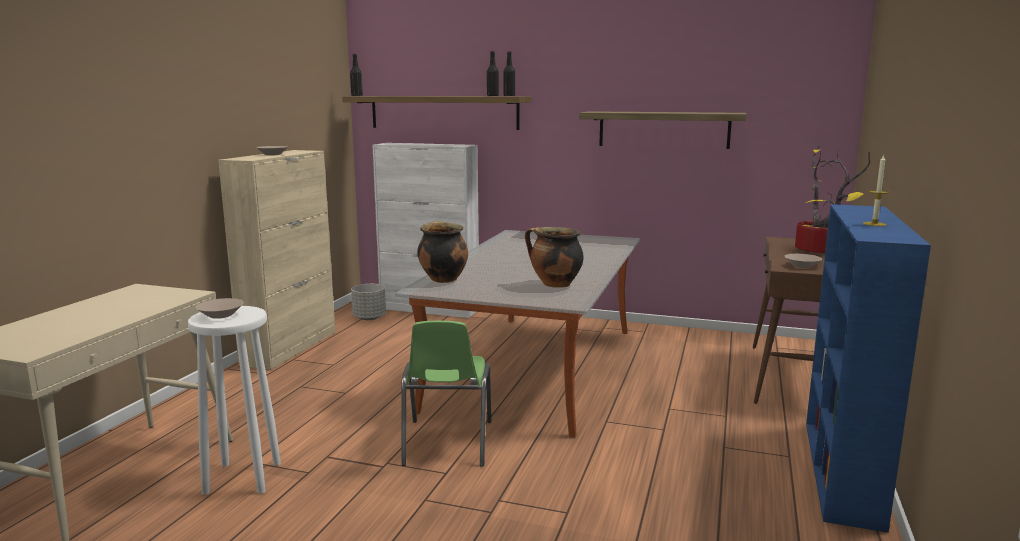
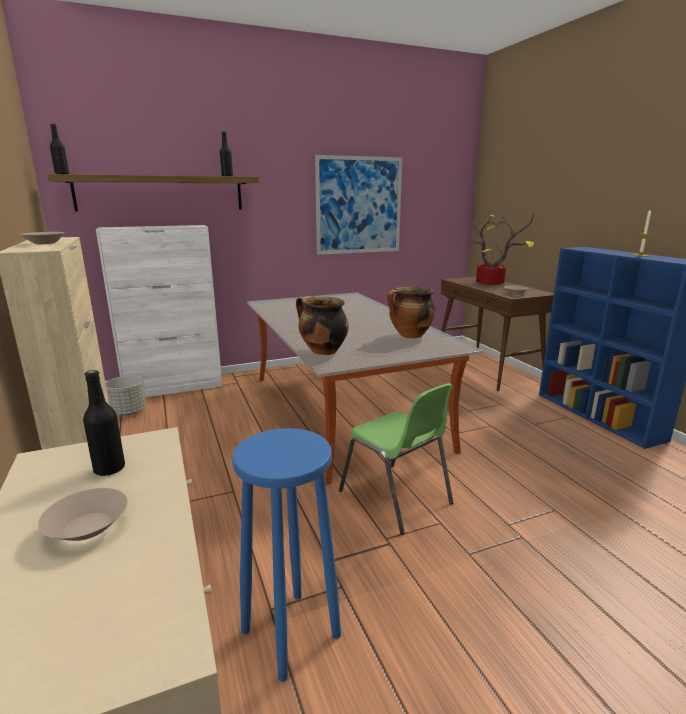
camera: 40 degrees left, 5 degrees up
(220, 315) = (276, 453): beige bowl -> beige bowl (87, 528)
(243, 477) = (290, 632): white stool -> blue stool
(509, 96) = (240, 176): black bottle -> black bottle (109, 469)
(663, 129) = (359, 205): shelf -> picture

